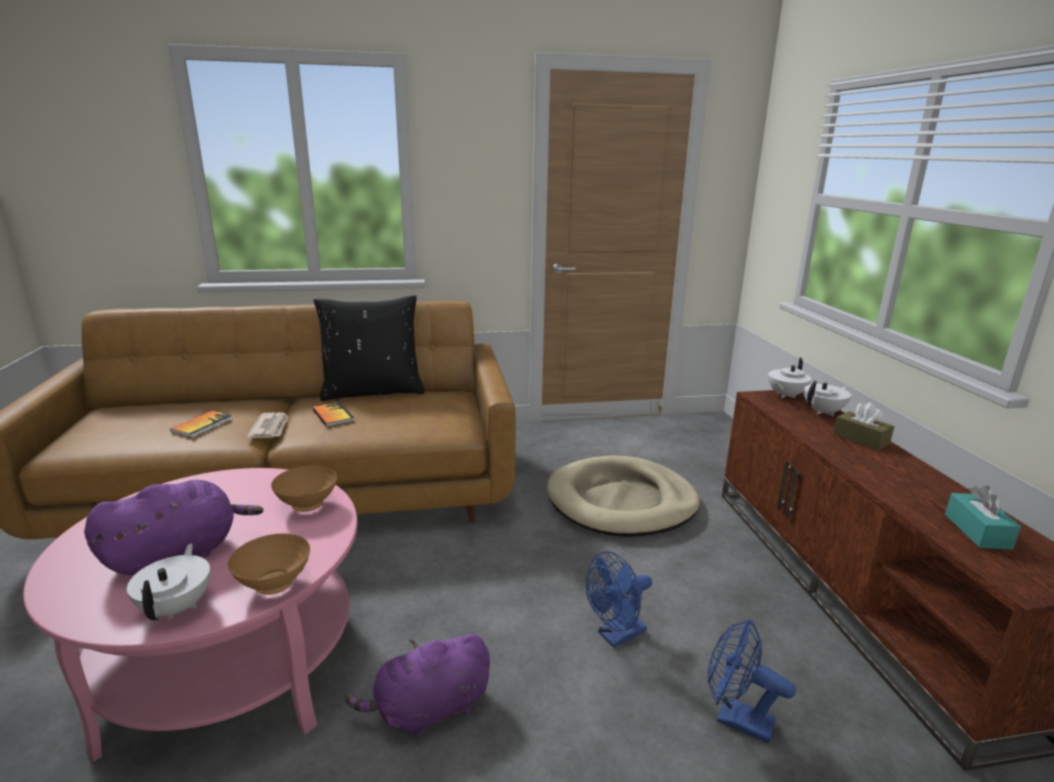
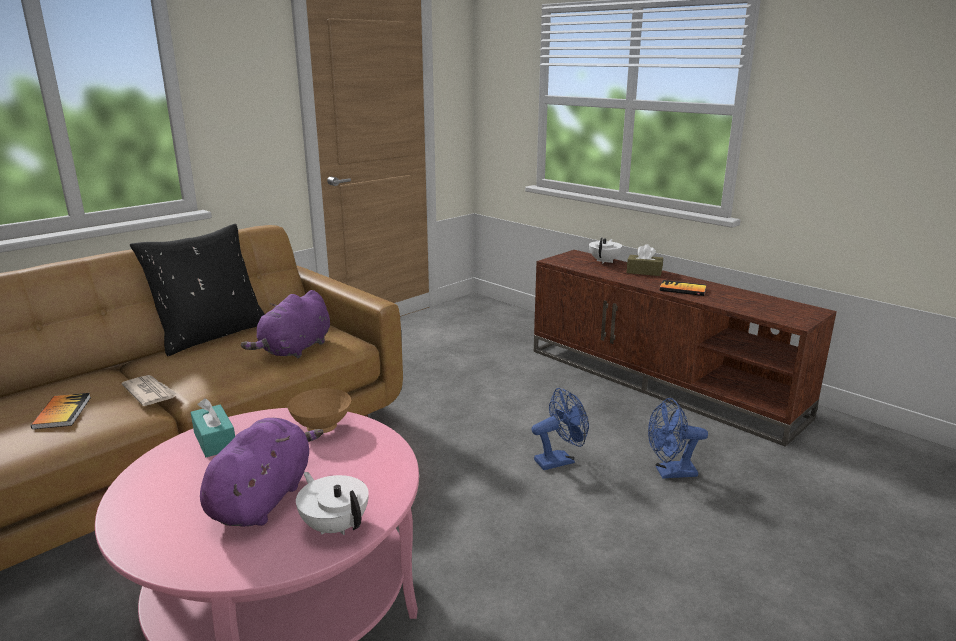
camera: 35 degrees left, 0 degrees up
(273, 585) = (389, 482): brown bowl -> none
(333, 416) = (207, 364): book -> book (682, 289)
(428, 710) = (488, 558): purple plush toy -> purple plush toy (295, 350)
(616, 635) = (559, 460): blue fan -> blue fan turned 135 degrees counterclockwise
(621, 502) = (469, 377): beige dog bed -> none
(785, 395) = (569, 256): white teapot -> none
(977, 531) = (751, 303): turquoise tissue box -> turquoise tissue box (215, 440)

